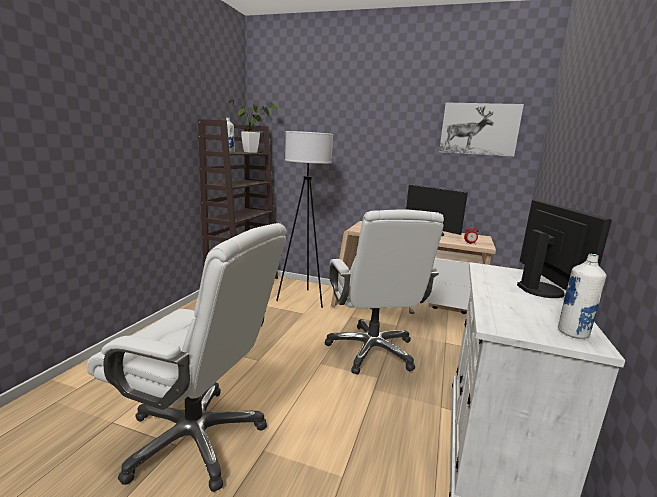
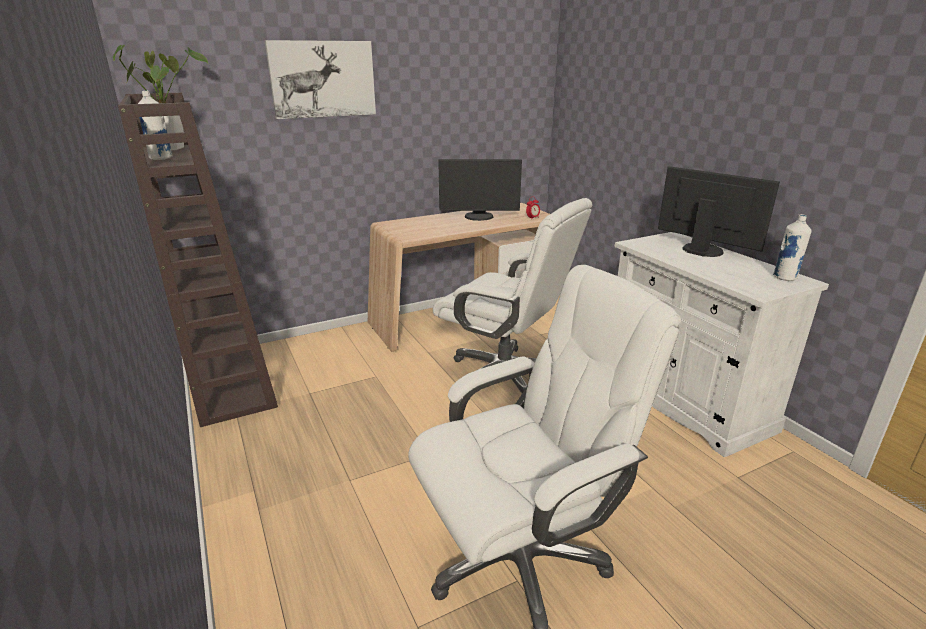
camera: 45 degrees left, 10 degrees up
(302, 299) = (343, 360): white floor lamp -> none
(479, 129) = (496, 75): picture -> picture (322, 79)

